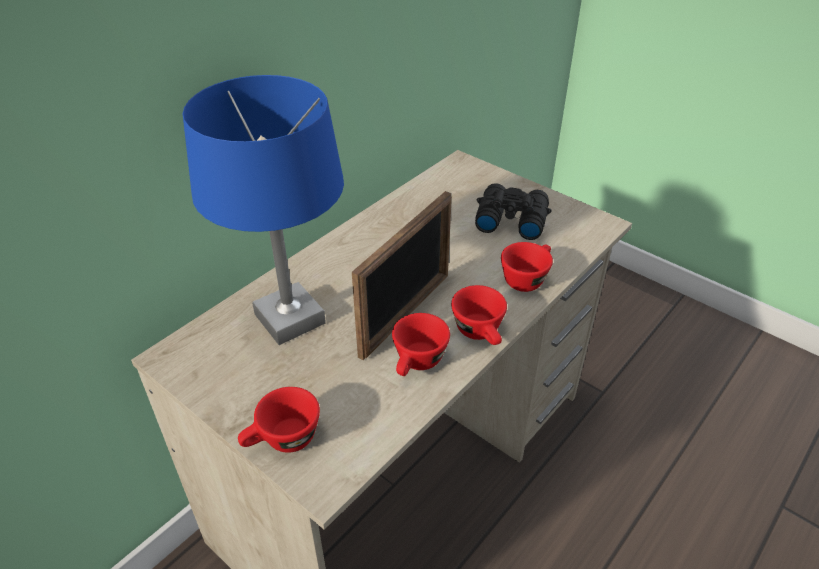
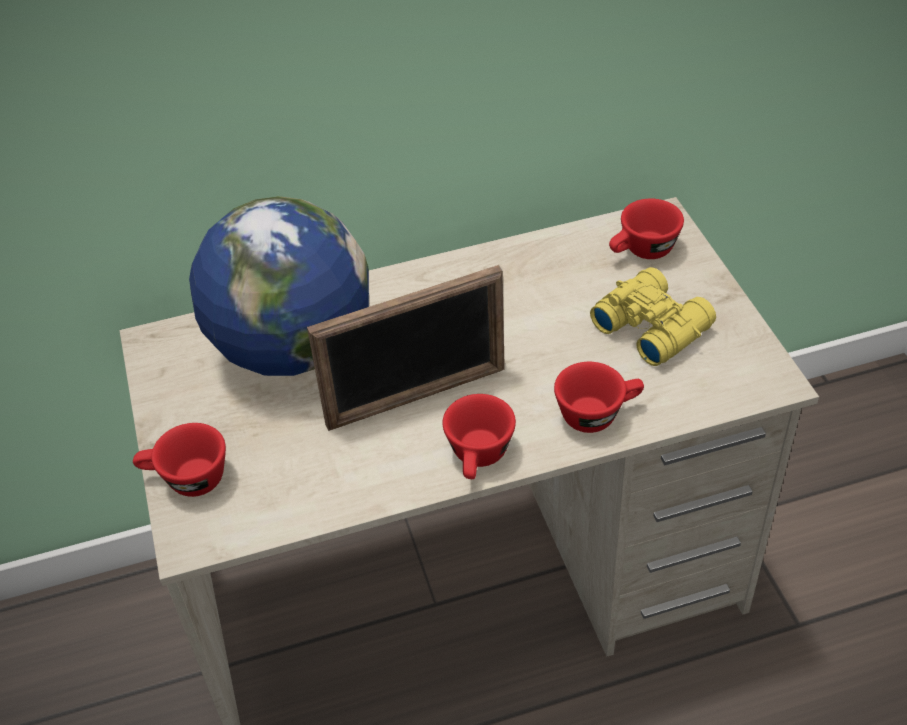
camera: 35 degrees right, 5 degrees up
(289, 319) = (293, 349): blue table lamp -> globe
(417, 363) = (380, 461): red cup -> red cup (642, 251)
(510, 219) = (651, 325): black binoculars -> yellow binoculars

